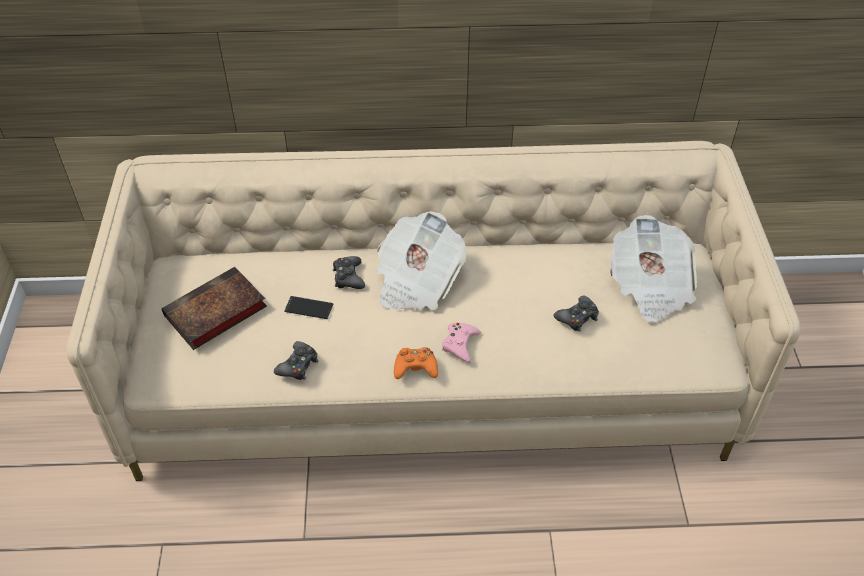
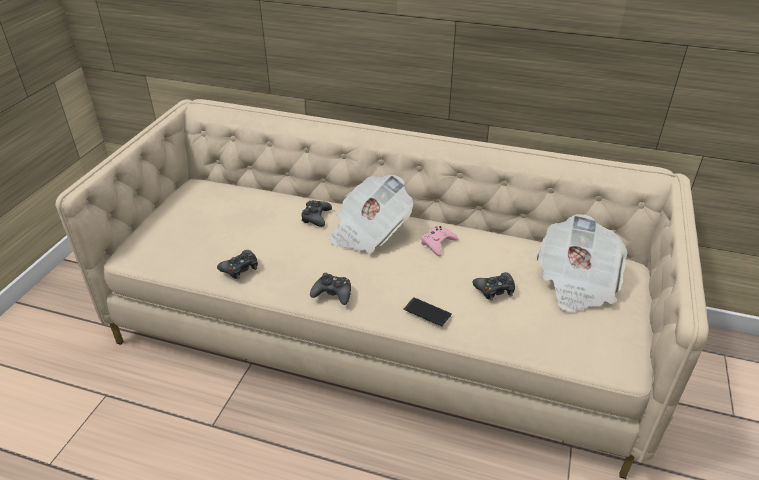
camera: 20 degrees right, 10 degrees down
(214, 313) = (200, 218): book -> none
(309, 308) = (273, 230): phone -> phone (427, 312)
(415, 367) = (333, 293): orange game controller -> black game controller
(460, 344) = (380, 285): pink game controller -> pink game controller (438, 243)

